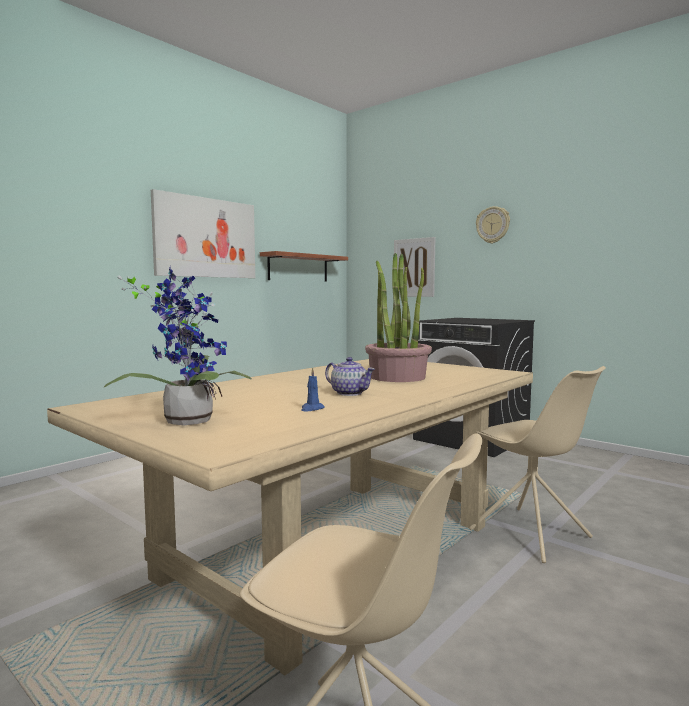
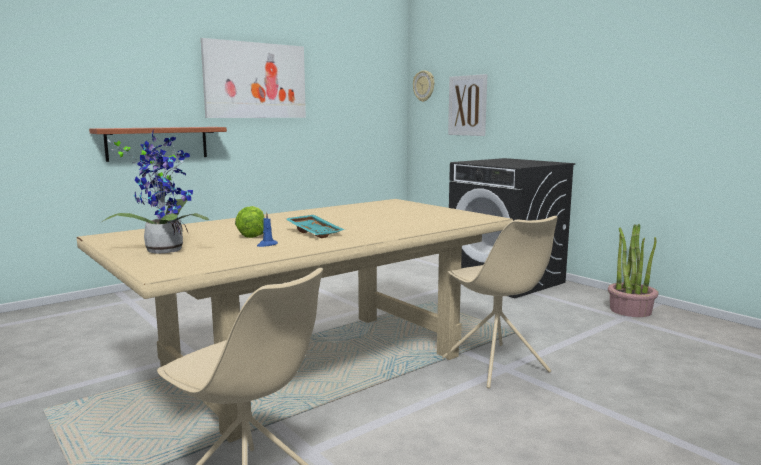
camera: 10 degrees right, 5 degrees up
(277, 398) = (252, 234): none -> lettuce
(298, 268) = (352, 106): shelf -> shelf (157, 143)
(349, 393) = (315, 233): teapot -> turquoise tray
(397, 377) = (379, 219): potted plant -> potted plant (630, 310)
(493, 225) = (540, 62): wall clock -> wall clock (424, 86)

